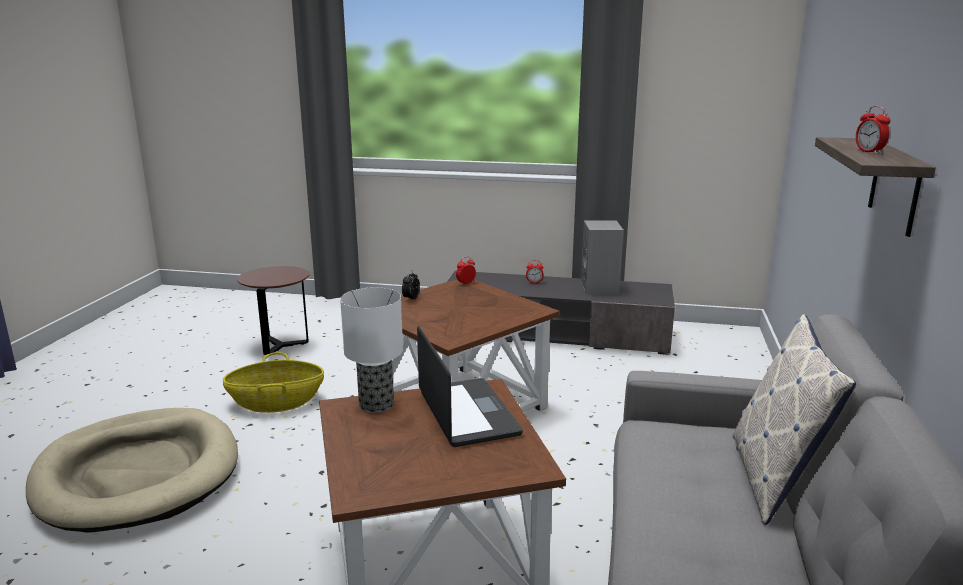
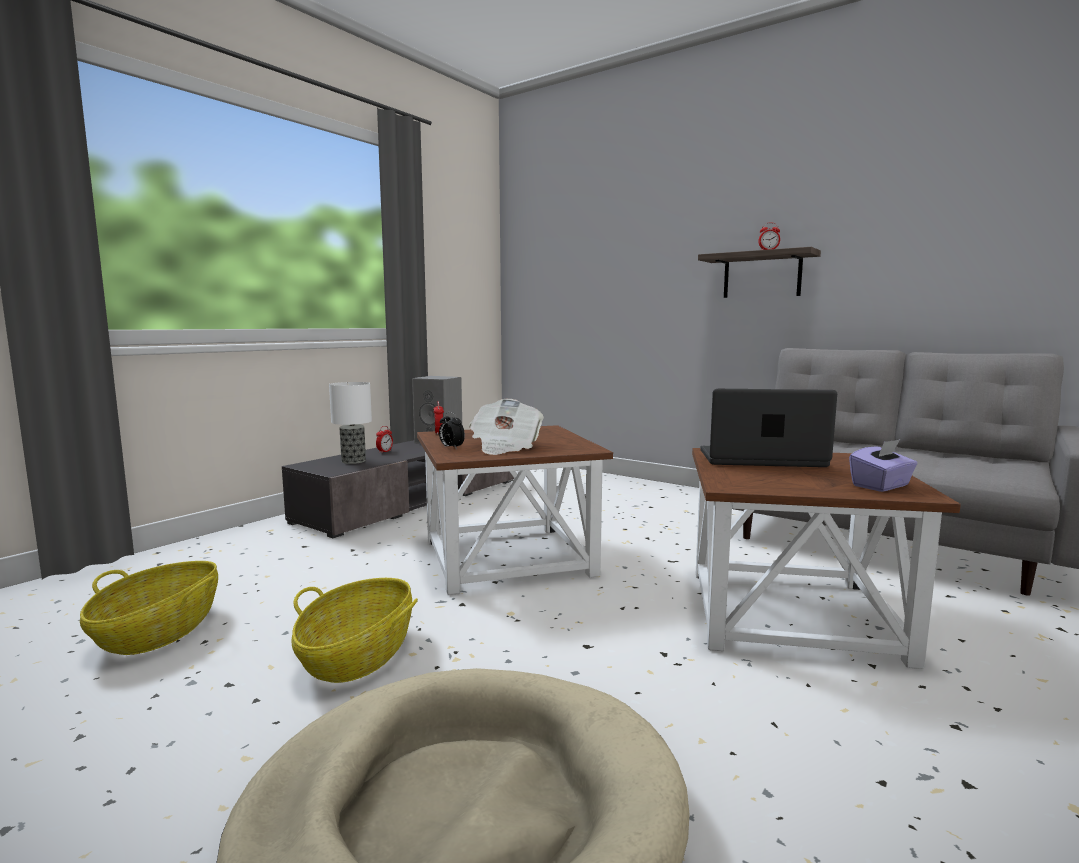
camera: 65 degrees left, 10 degrees down
(280, 345) = (159, 631): brown side table -> basket
(377, 405) = (730, 476): table lamp -> table lamp (354, 461)
(382, 475) = (881, 486): none -> purple tissue box
(430, 313) = (505, 447): none -> newspaper
(774, 478) = (838, 442): pillow -> none

